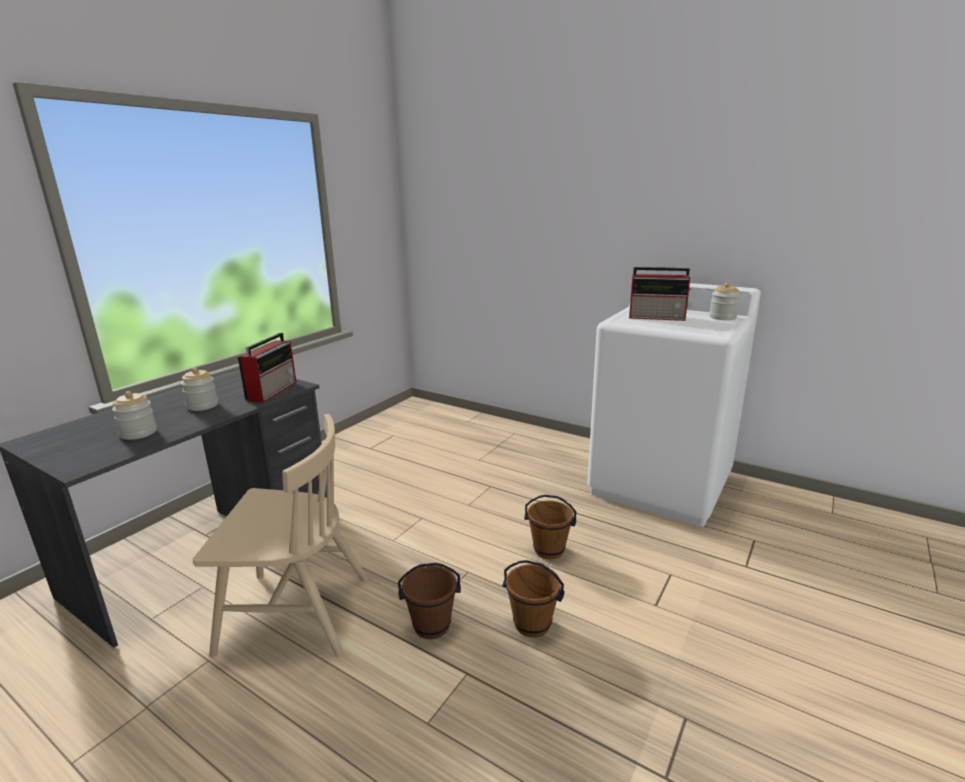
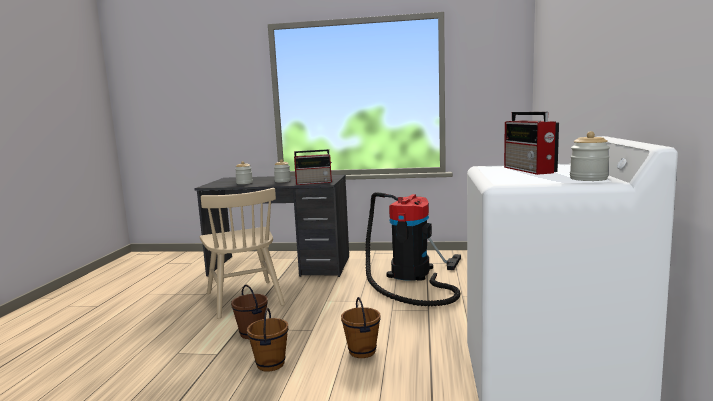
camera: 65 degrees right, 10 degrees down
(391, 467) = (410, 275): none -> vacuum cleaner

